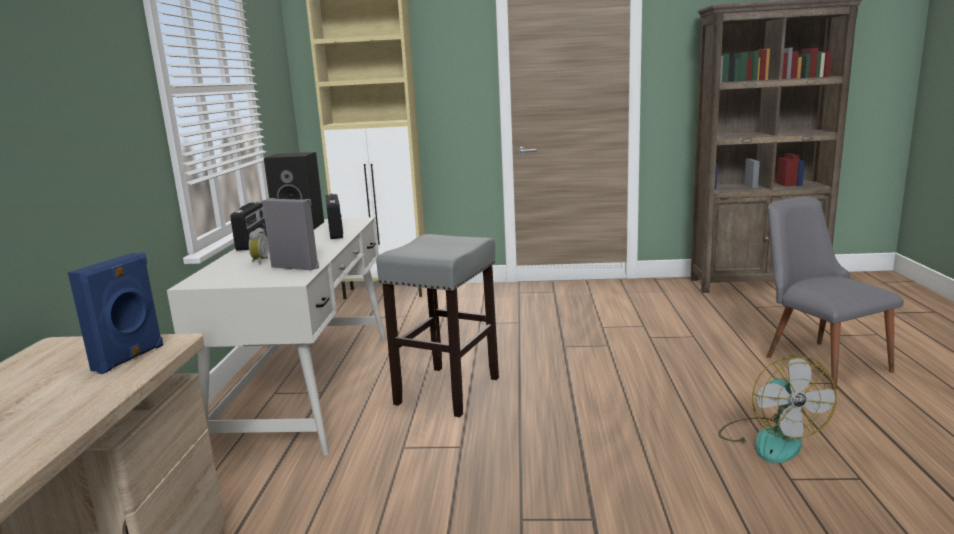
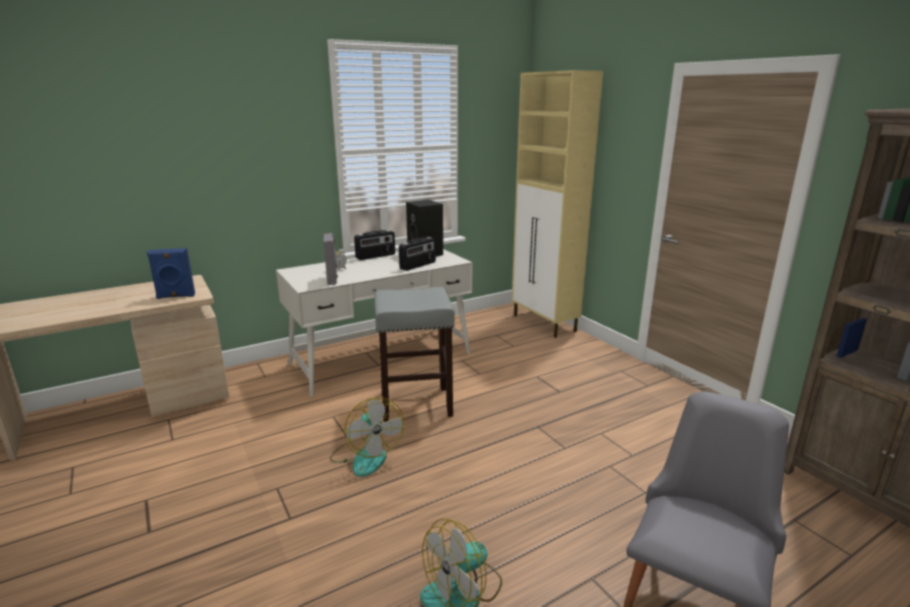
camera: 55 degrees right, 5 degrees up
(517, 442) = (366, 456): none -> fan

